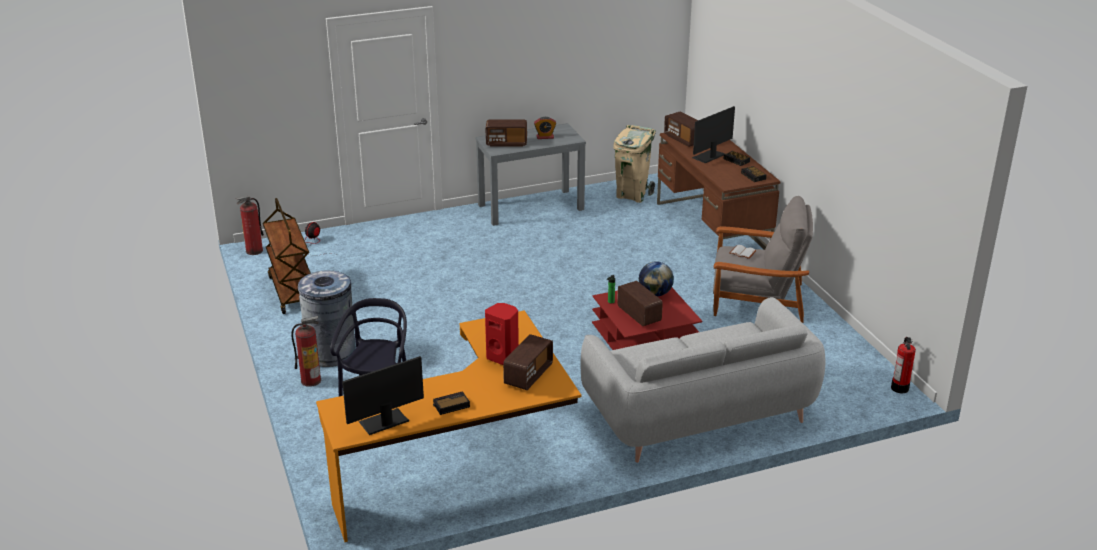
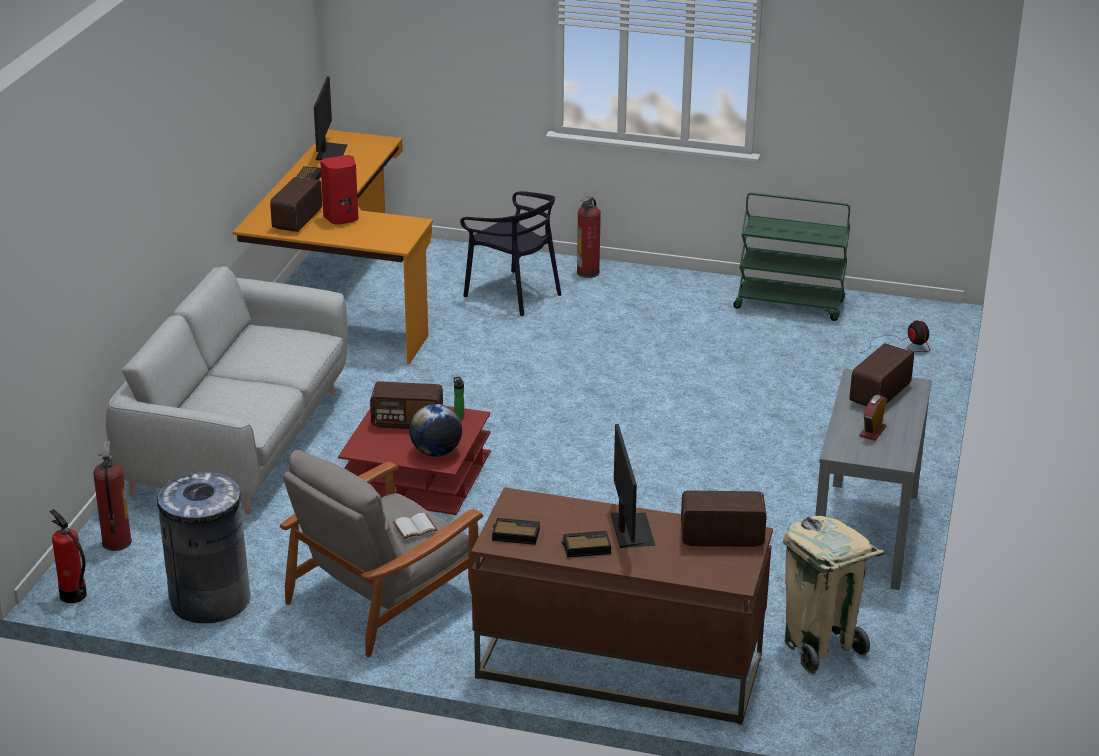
camera: 125 degrees right, 0 degrees up
(254, 251) = (924, 308): fire extinguisher -> fire extinguisher (116, 542)
(291, 292) = (790, 304): brown cart -> green cart
(331, 353) = (628, 293): grey trash can -> grey trash can (209, 600)
(528, 375) = (297, 220): radio -> radio turned 45 degrees clockwise

